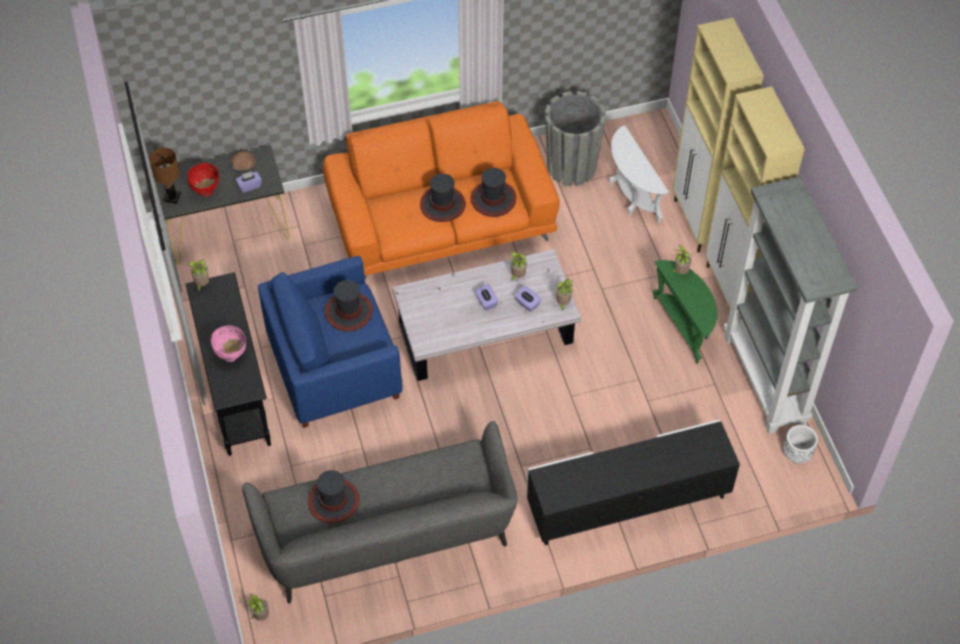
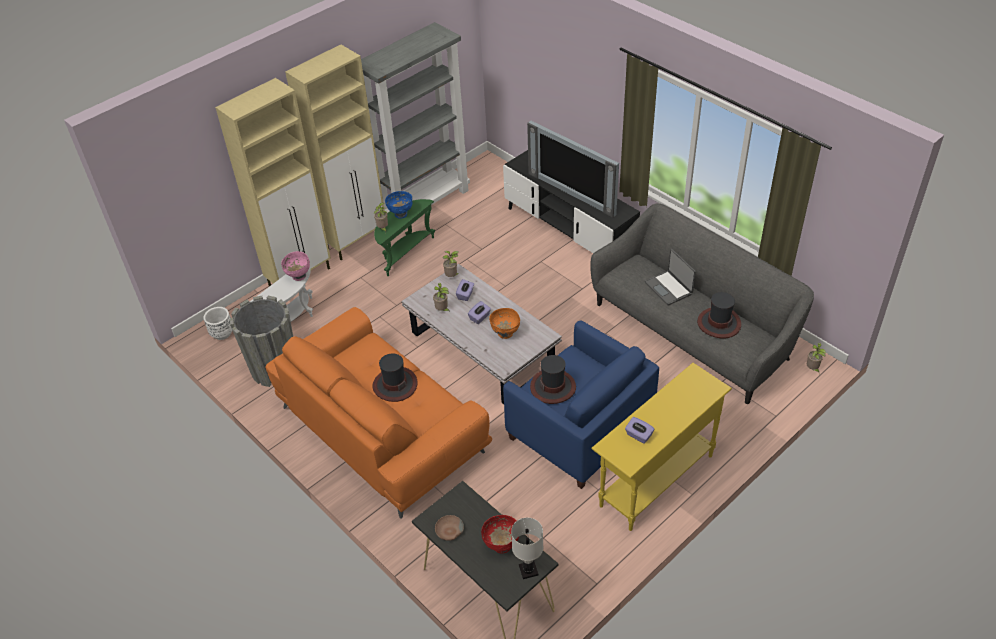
camera: 115 degrees left, 10 degrees down
(172, 197) = (528, 570): brown table lamp -> white table lamp
(202, 285) = (623, 463): potted plant -> none
(231, 354) = (674, 404): pink bowl -> pink bowl (298, 276)
(237, 396) = (656, 480): black console table -> yellow console table
(249, 186) = (473, 511): purple tissue box -> purple tissue box (638, 435)
(414, 486) = (669, 288): none -> laptop
(449, 313) = (505, 333): none -> orange bowl
(493, 199) = (369, 355): hat -> none
(622, 466) = (573, 192): none -> television
(697, 297) = (400, 214): none -> blue bowl
(797, 454) = (475, 175): white planter -> white planter (222, 333)

